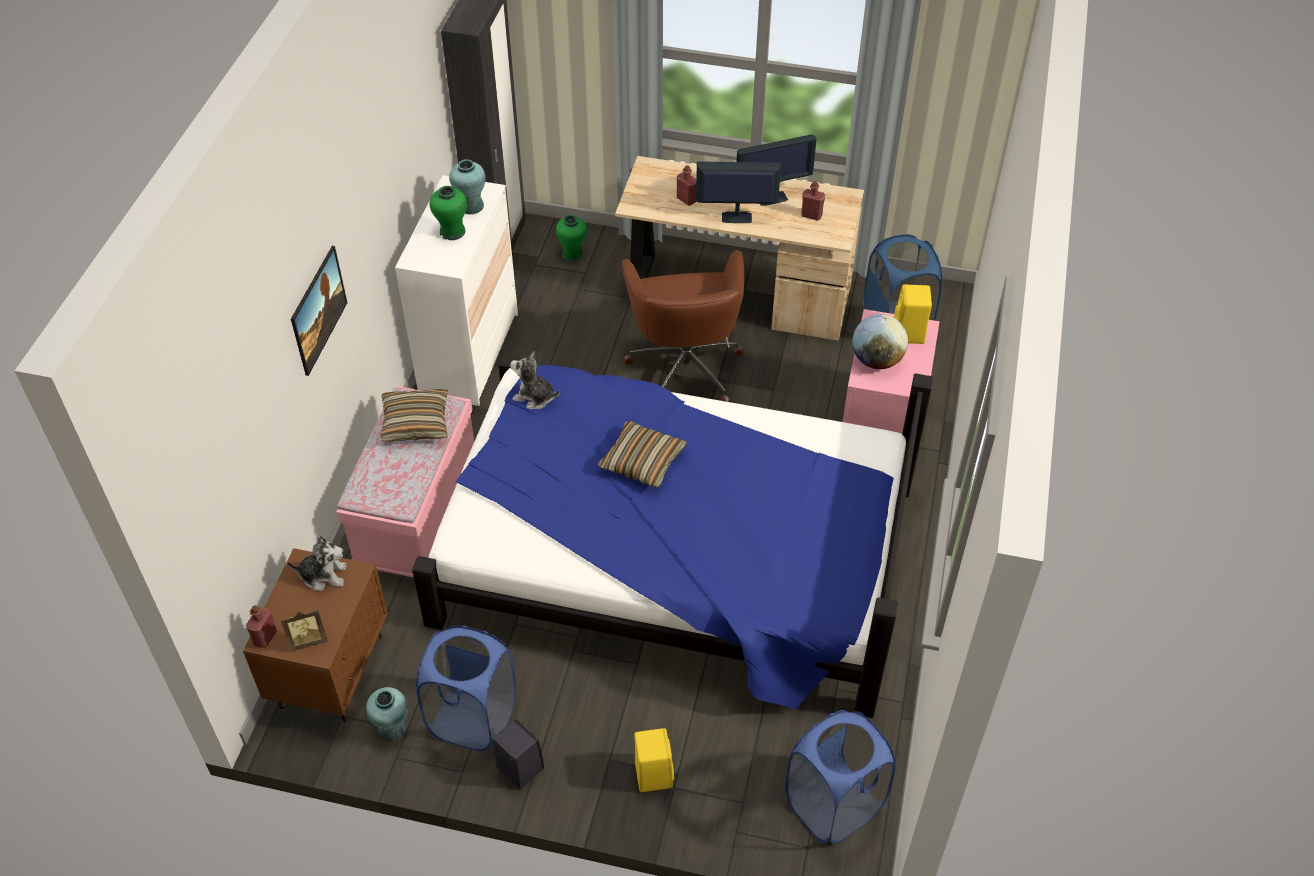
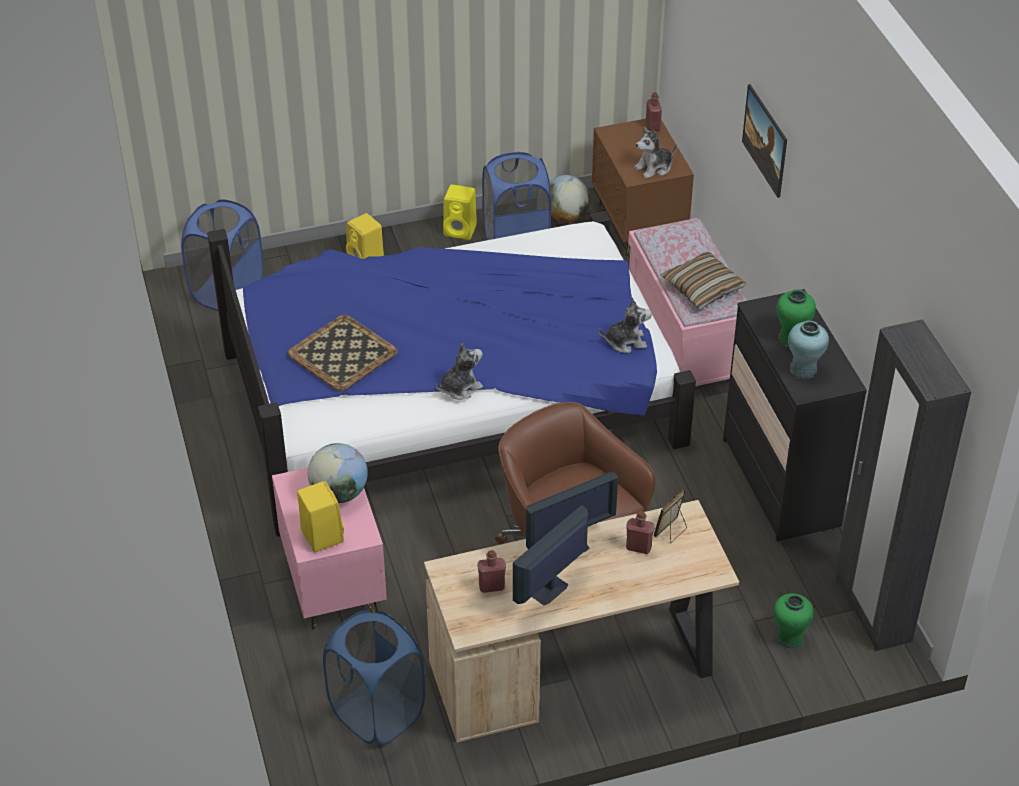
camera: 150 degrees right, 5 degrees down
(308, 640) = (623, 135): picture frame -> picture frame (671, 531)
(392, 728) = (565, 217): turquoise vase -> globe
(469, 354) = (780, 483): white dresser -> black dresser
(518, 767) = (461, 230): black speaker -> yellow speaker
(642, 461) = (492, 329): pillow -> none
(713, 417) = (460, 388): none -> plush toy
(799, 494) = (343, 353): none -> tray

